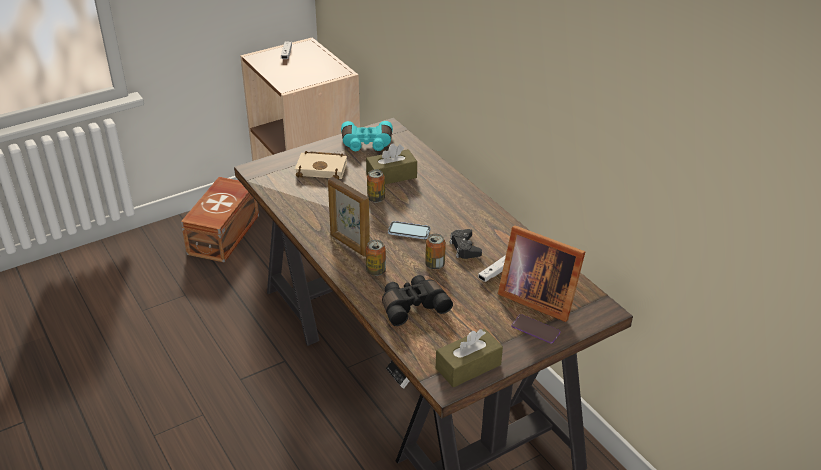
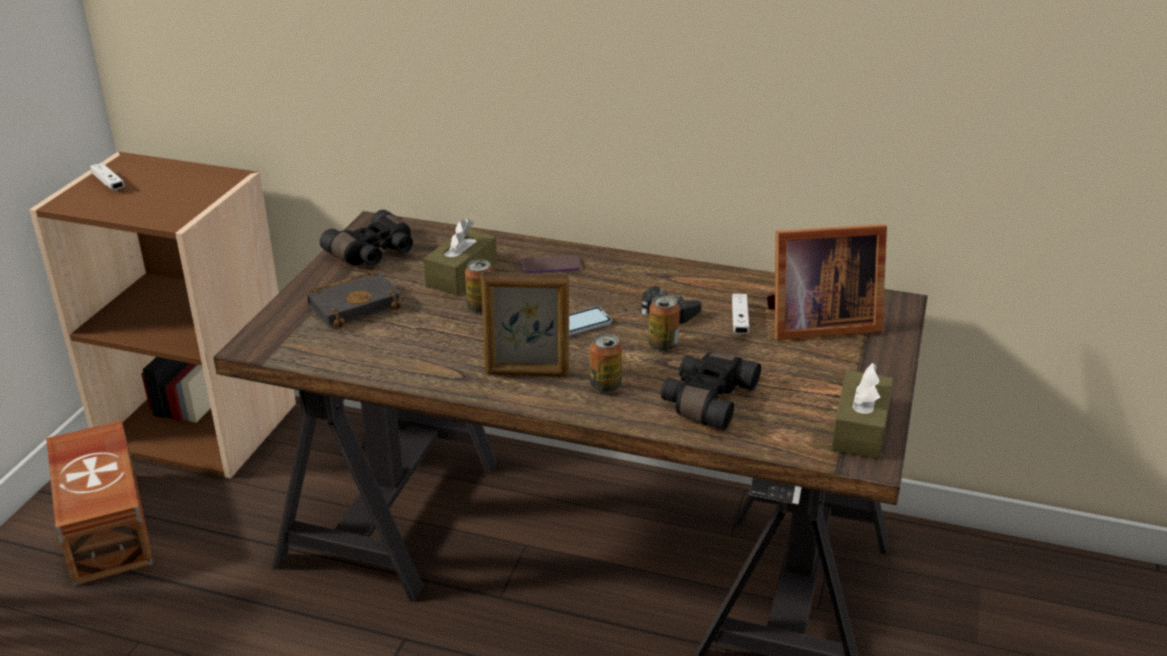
camera: 40 degrees left, 5 degrees down
(323, 168) = (356, 304): beige book -> black book
(366, 144) = (374, 253): turquoise binoculars -> black binoculars
(535, 329) = (865, 355): phone -> phone (550, 265)

